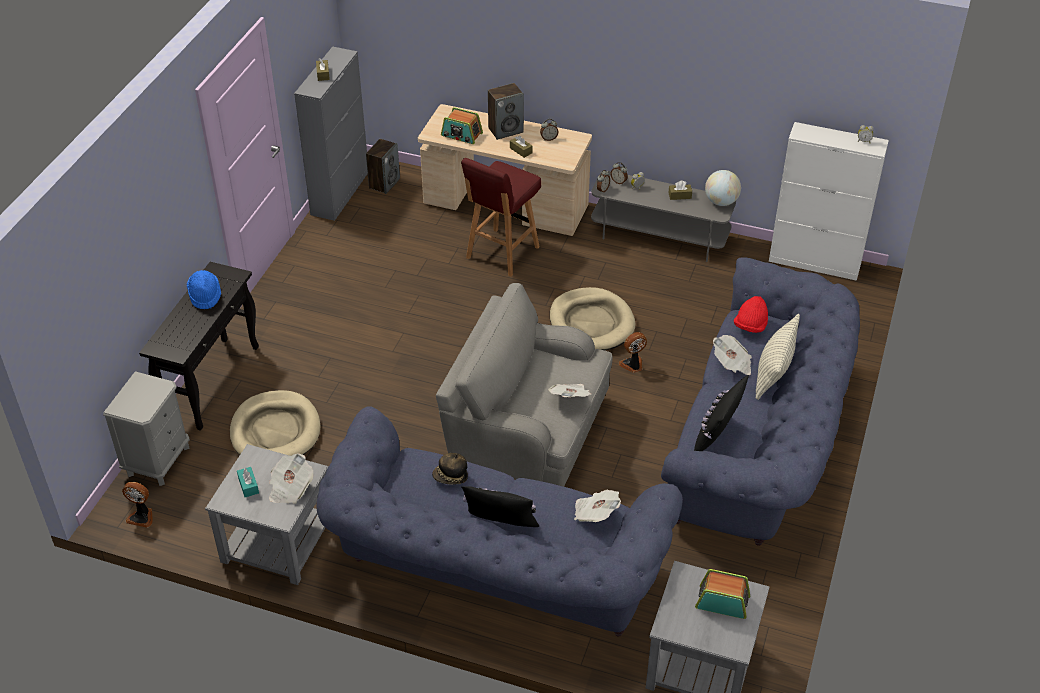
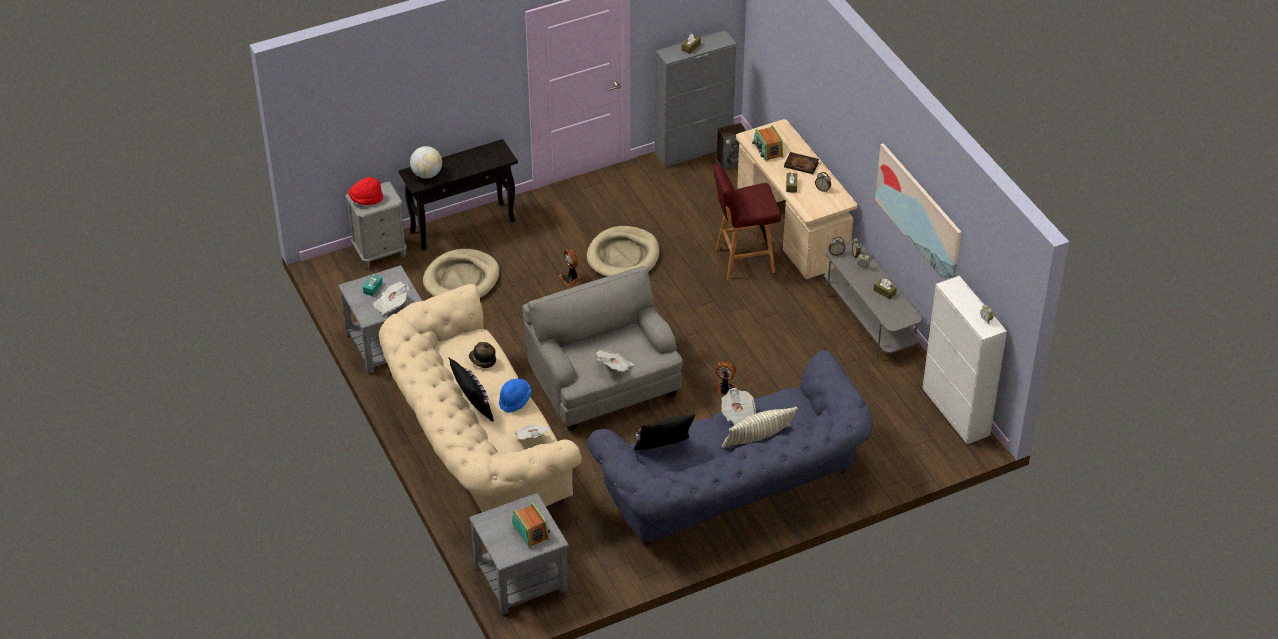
camera: 45 degrees right, 0 degrees up
(142, 516) = (336, 278): fan -> fan (570, 279)
(205, 296) = (473, 159): blue hat -> blue hat (514, 400)
(493, 573) = (475, 445): blue sofa -> beige sofa
(506, 130) = (802, 165): speaker -> book
(591, 323) = (737, 345): beige dog bed -> beige dog bed (623, 256)
(705, 93) = (918, 214): none -> picture
(721, 202) = (907, 315): globe -> globe (427, 174)
(750, 326) = (786, 403): red hat -> red hat (366, 199)

